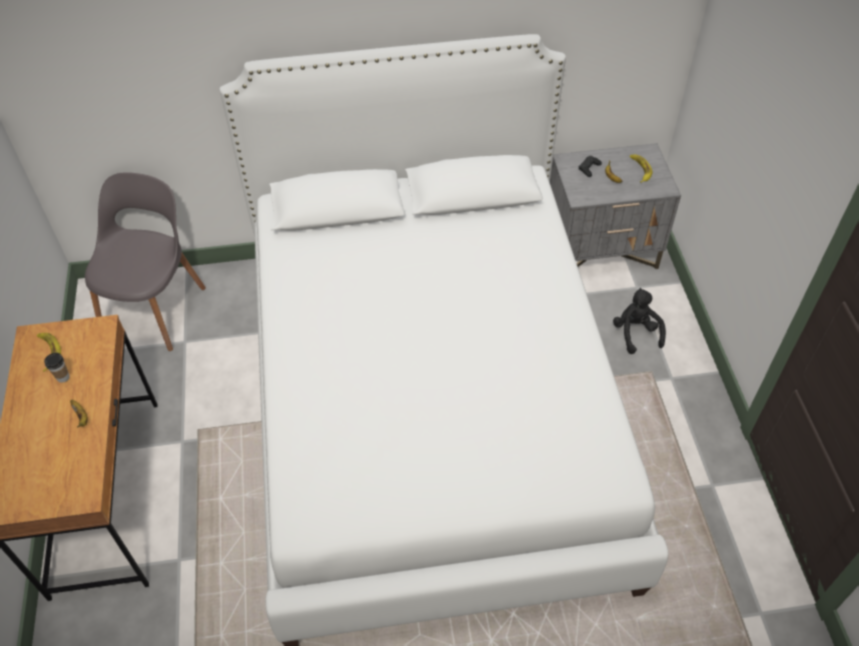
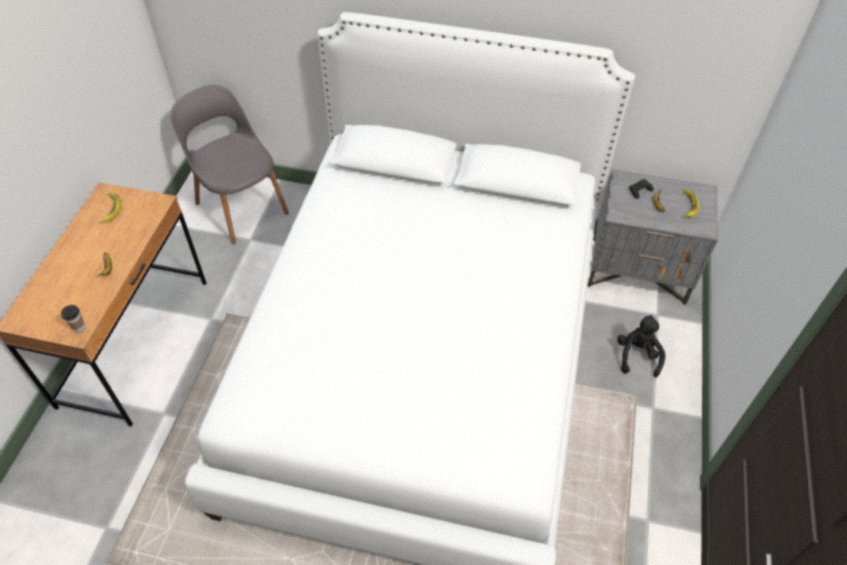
camera: 20 degrees right, 0 degrees up
(63, 377) = (111, 232): cup -> cup (79, 328)
(155, 309) = (241, 206): grey chair -> grey chair turned 75 degrees counterclockwise

